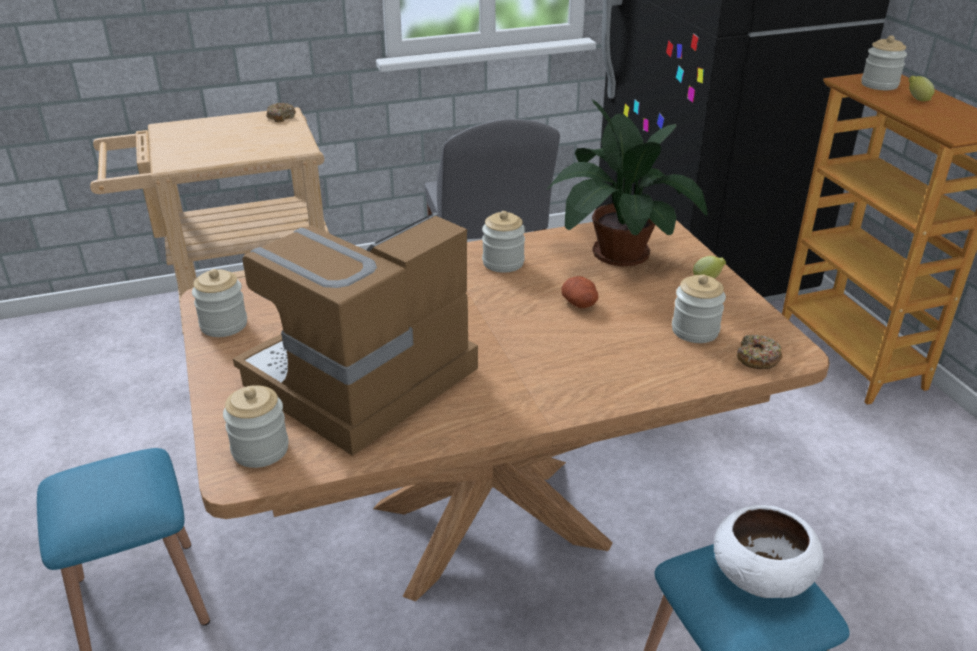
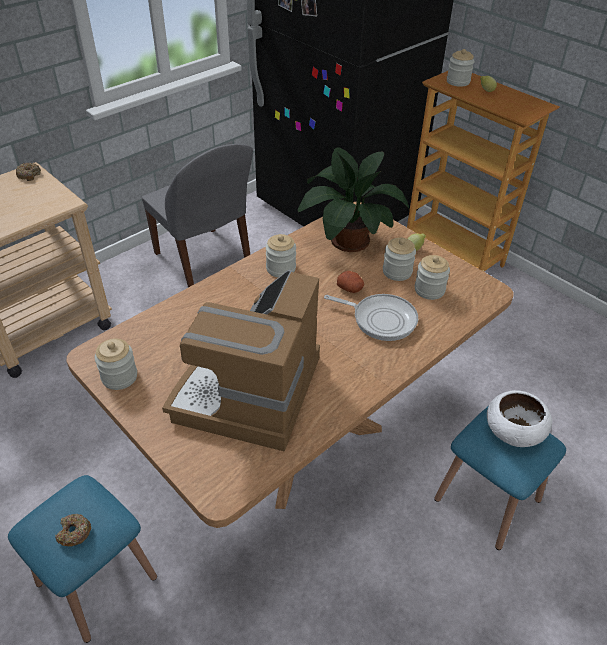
camera: 25 degrees left, 10 degrees up
(260, 449) = (220, 468): jar -> jar (397, 272)
(597, 347) = (380, 319): none -> frying pan
(757, 358) = (474, 300): donut -> donut (74, 533)

